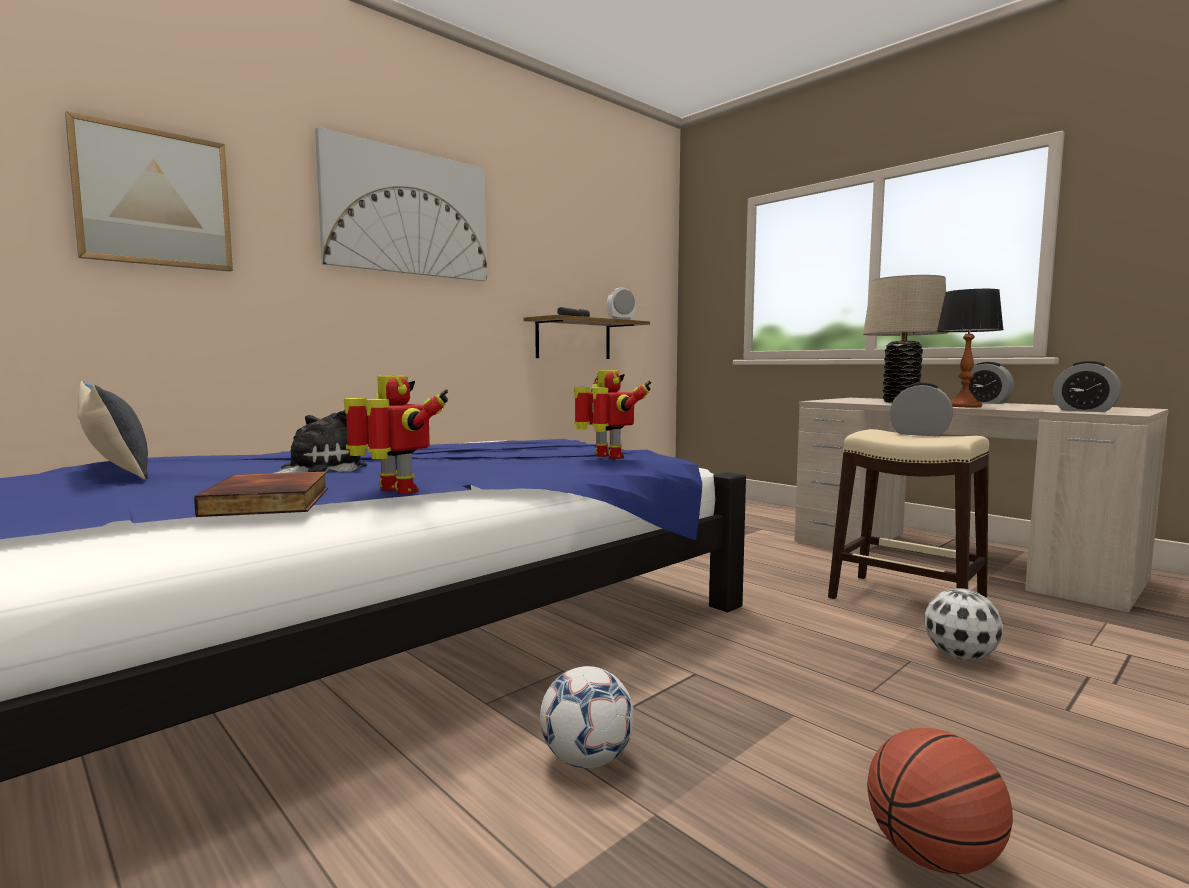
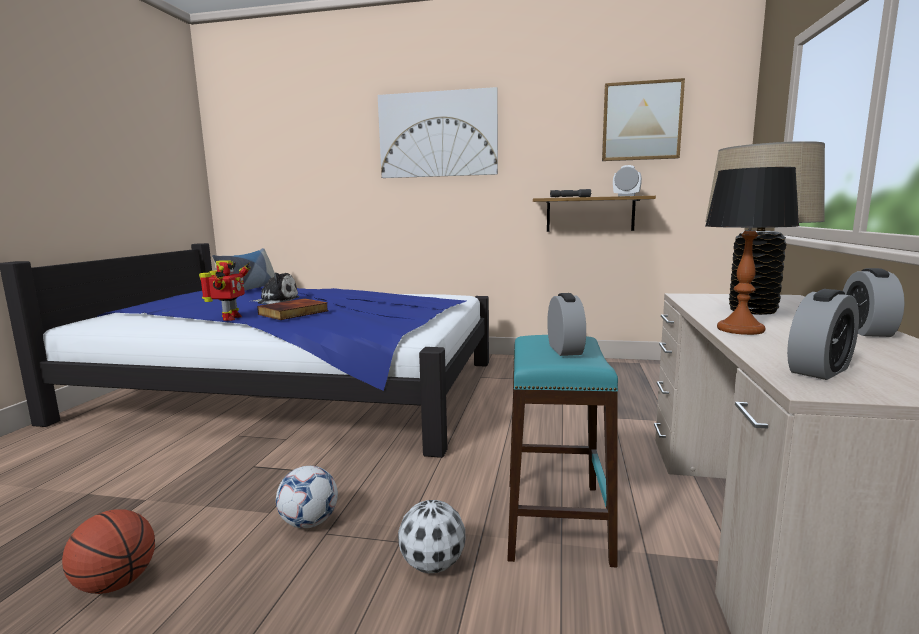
camera: 55 degrees right, 5 degrees up
(154, 199) = (305, 156): picture -> picture (641, 121)
(271, 501) = (194, 314): book -> book (294, 313)
(587, 759) = (190, 471): football -> football (309, 522)
(607, 457) = (377, 319): toy robot -> none
(906, 601) = (555, 520): beige stool -> turquoise stool
(1084, 410) = (819, 370): alarm clock -> alarm clock turned 135 degrees counterclockwise

